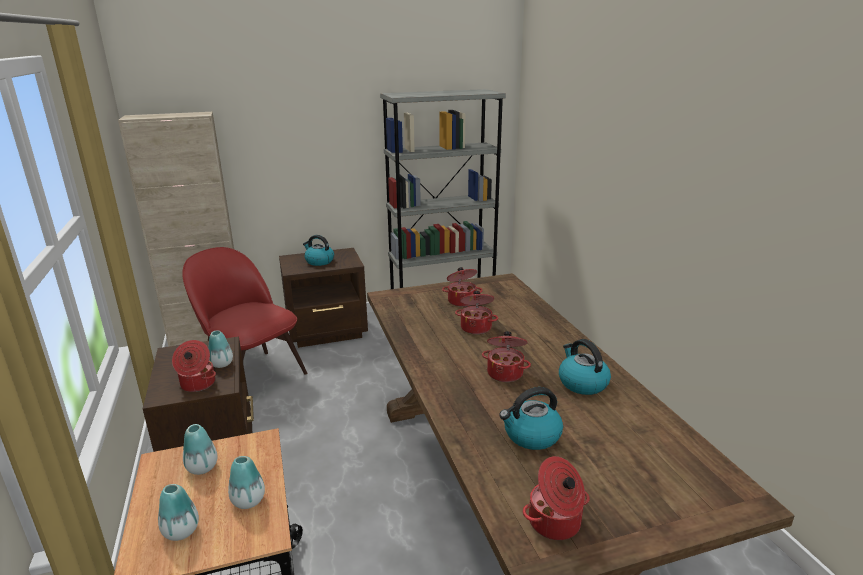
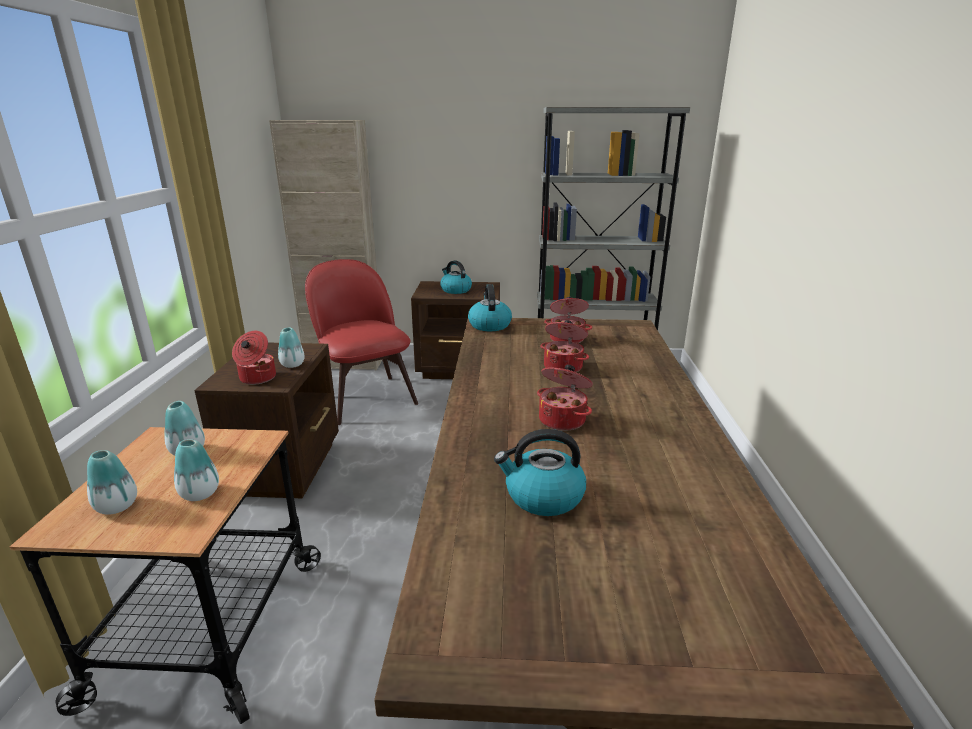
camera: 20 degrees right, 0 degrees up
(555, 523) = (493, 614): cooking pot -> none
(582, 383) = (658, 450): kettle -> kettle (489, 325)

